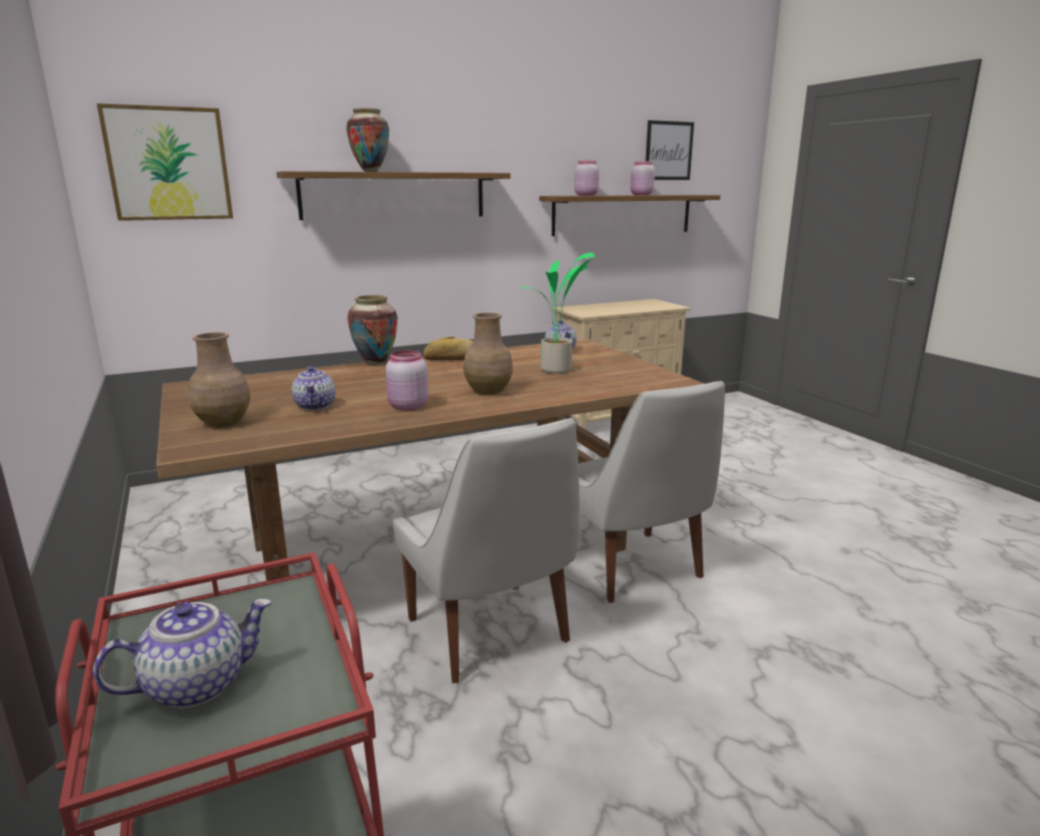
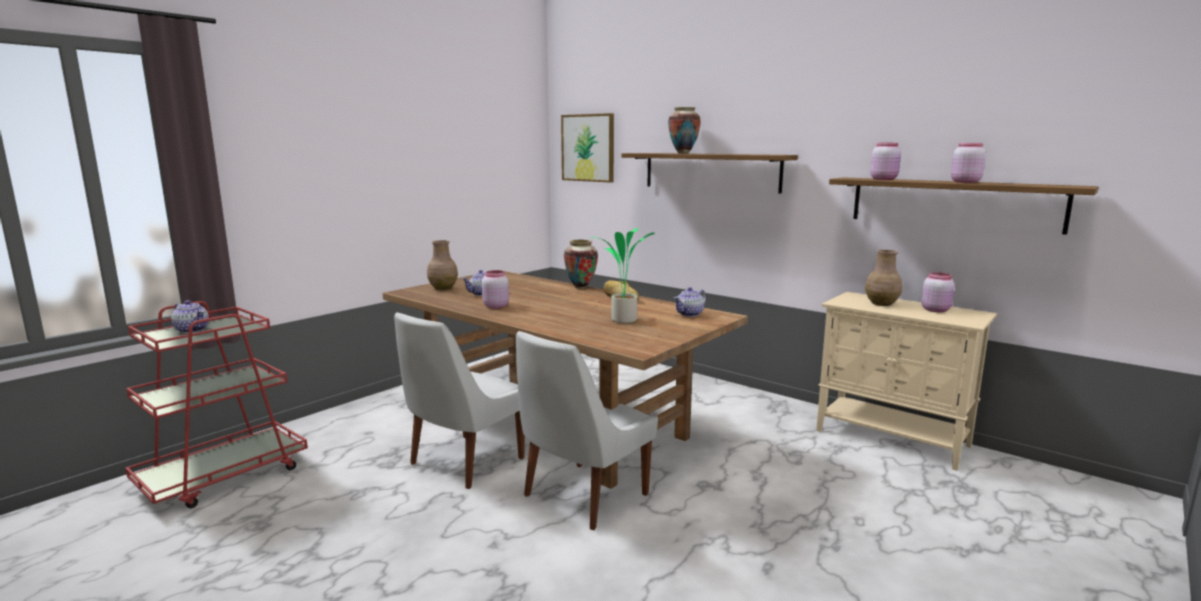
camera: 65 degrees right, 5 degrees down
(489, 391) = (546, 314): brown vase -> brown vase (882, 304)
(634, 304) = (936, 310): none -> pink jar
(668, 151) = (1037, 128): picture -> none

